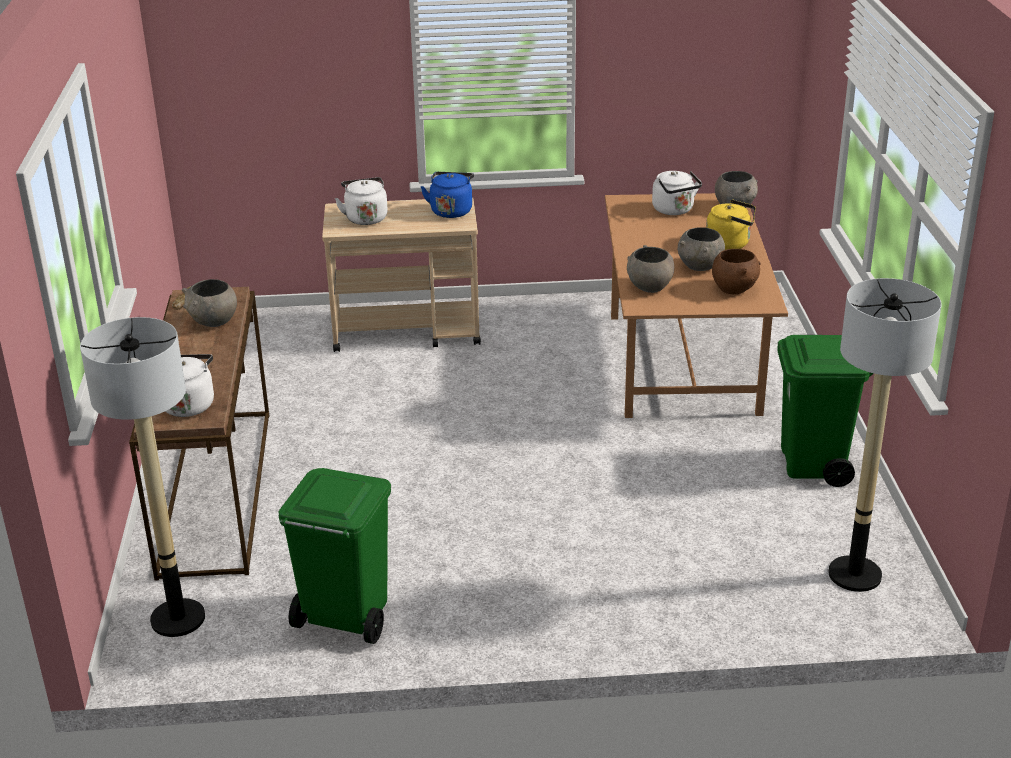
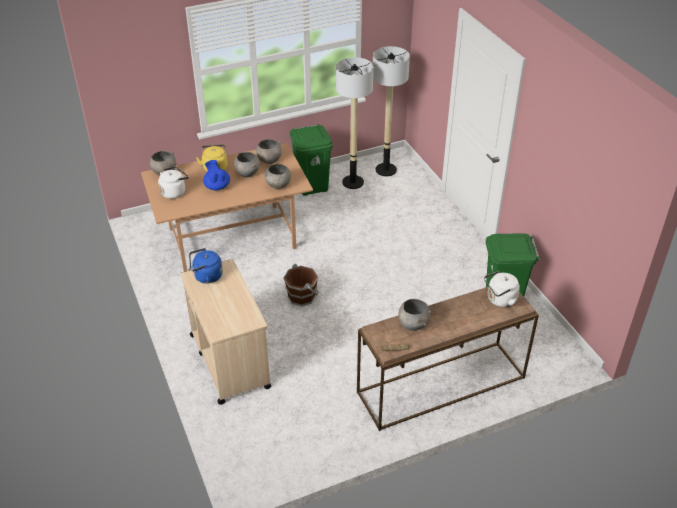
camera: 110 degrees left, 10 degrees up
(178, 619) = (543, 356): floor lamp -> floor lamp (353, 182)
(365, 217) = (229, 314): white kettle -> none
(500, 404) = (302, 296): none -> brown bucket
(673, 240) = (217, 186): none -> blue teapot
(734, 289) = (269, 160): brown bowl -> grey bowl

